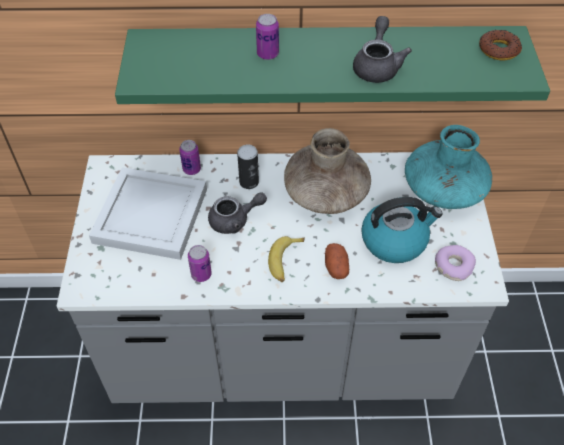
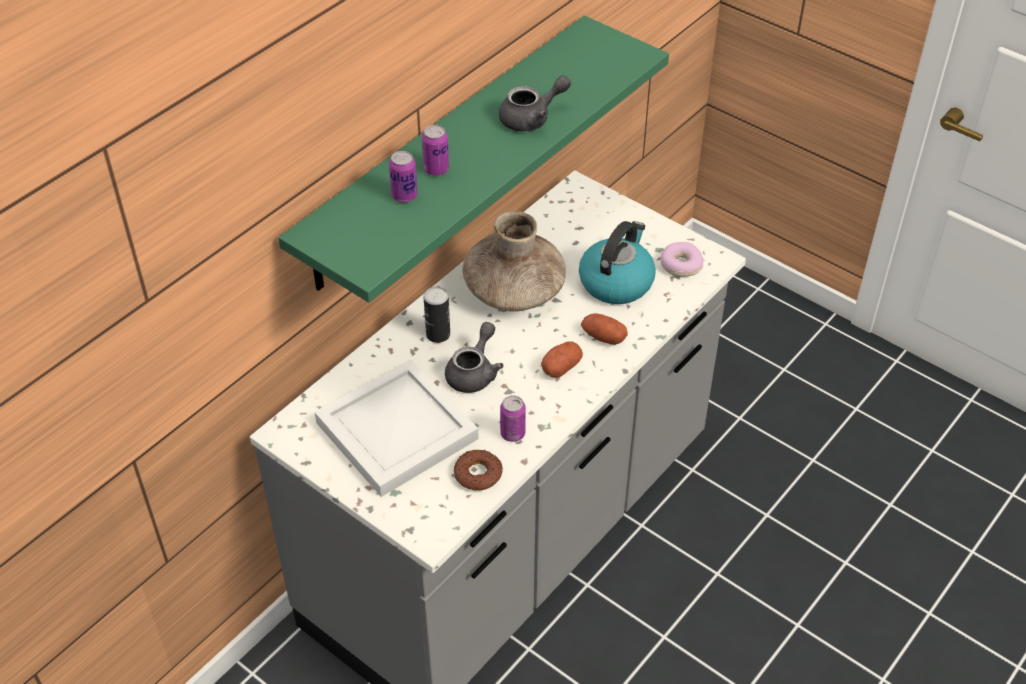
camera: 50 degrees left, 5 degrees down
(191, 169) = (371, 366): can -> can (404, 196)
(285, 262) = (561, 367): banana -> potato
(377, 66) = (532, 118): grey teapot -> grey teapot turned 105 degrees clockwise
(443, 189) = (596, 215): turquoise vase -> none
(499, 49) = (594, 46): donut -> donut (478, 474)

